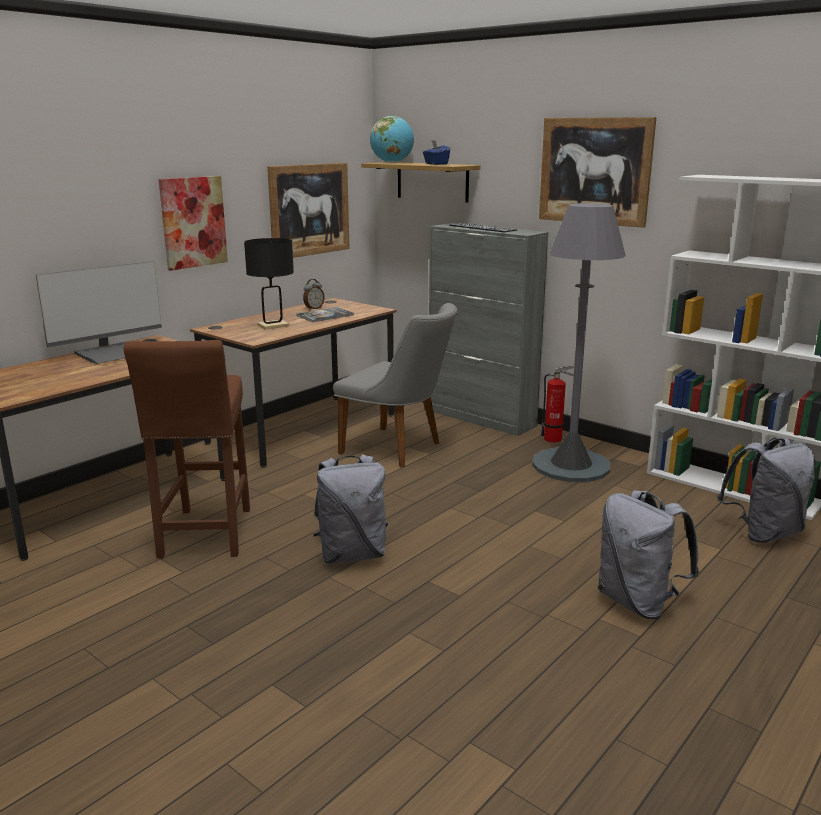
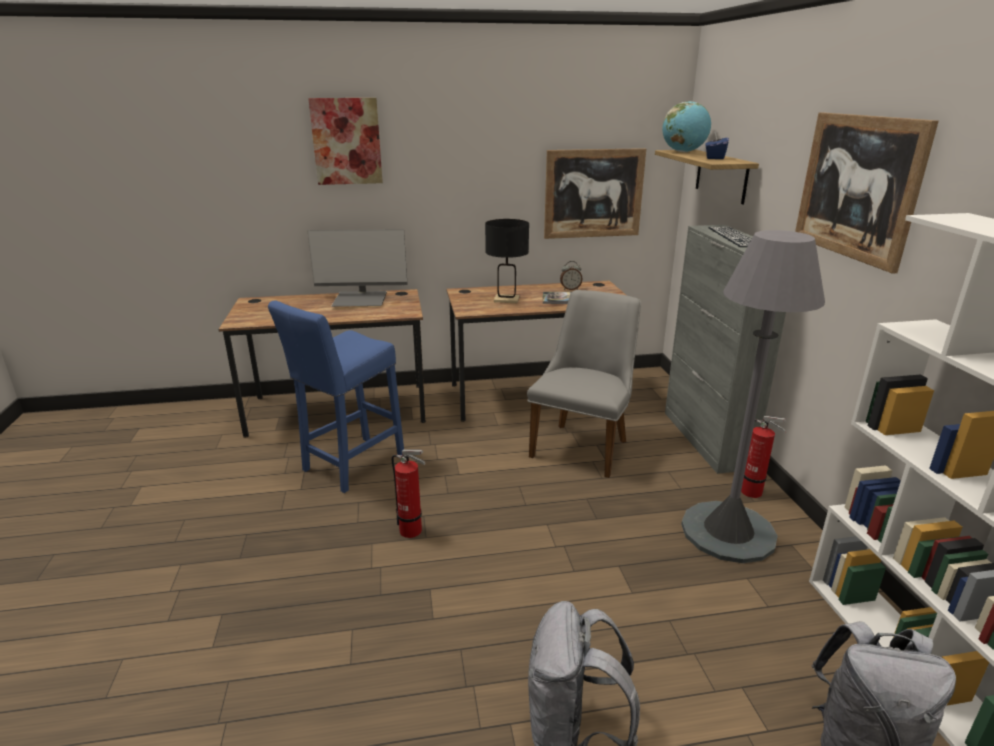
camera: 40 degrees right, 5 degrees up
(193, 222) = (461, 197): picture -> picture (346, 141)
(205, 536) = (350, 465): brown stool -> blue stool
(352, 554) = (413, 531): grey backpack -> fire extinguisher
(399, 449) = (584, 444): grey chair -> grey chair turned 135 degrees counterclockwise

